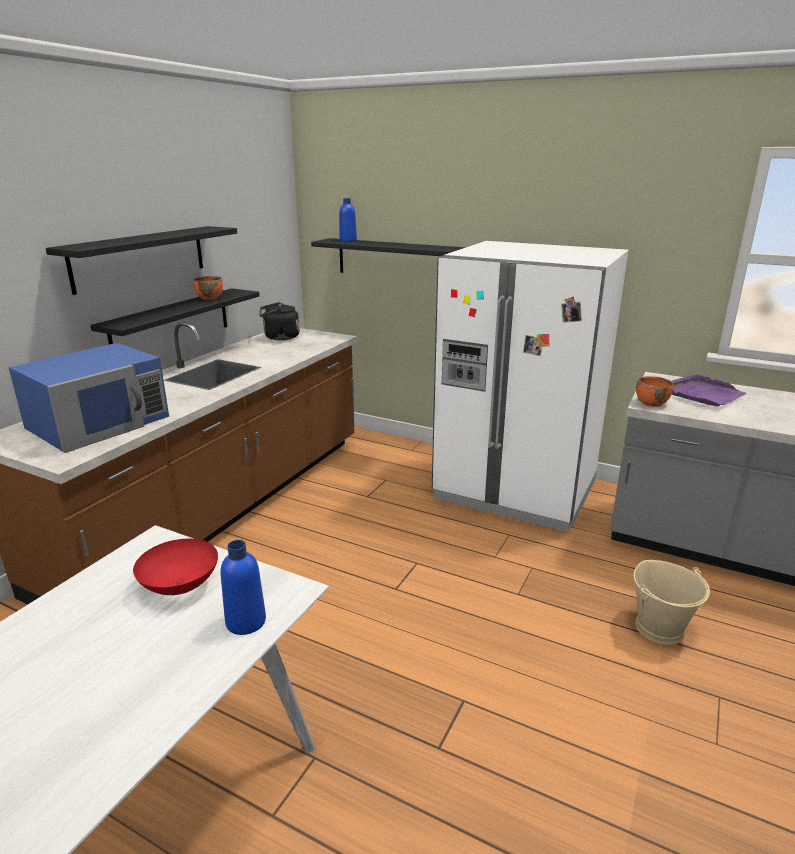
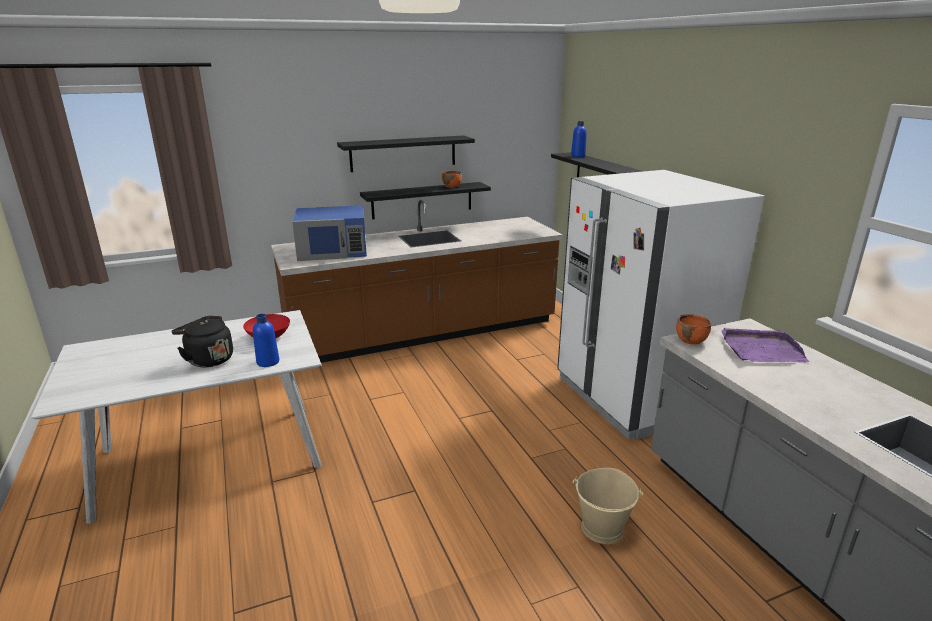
camera: 40 degrees right, 0 degrees up
(279, 337) = (508, 224): black kettle -> black kettle (208, 359)

